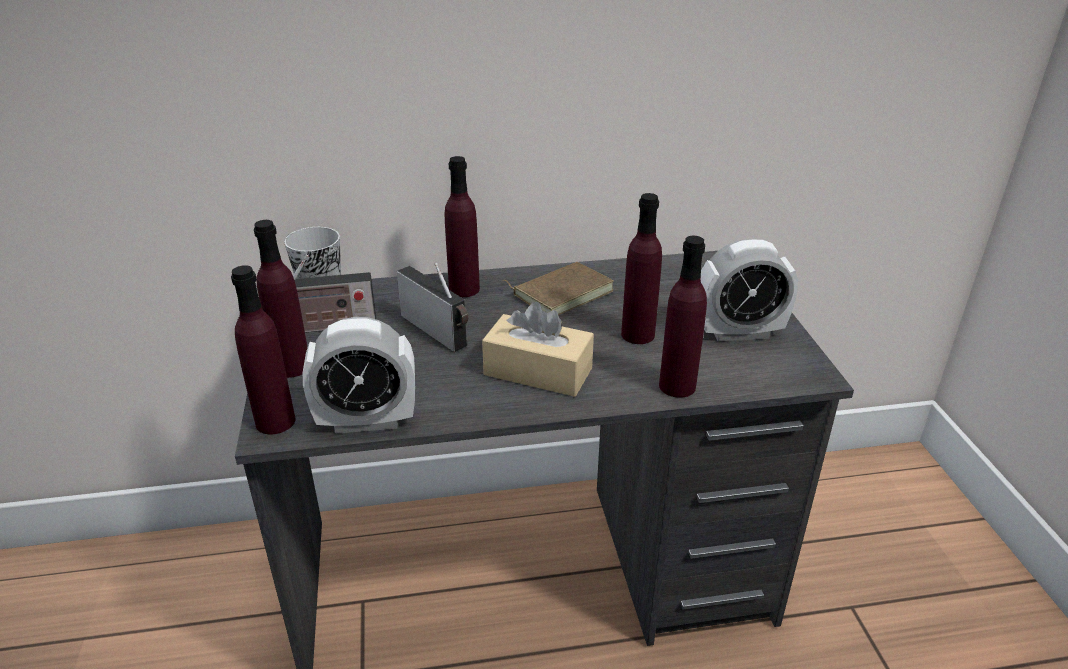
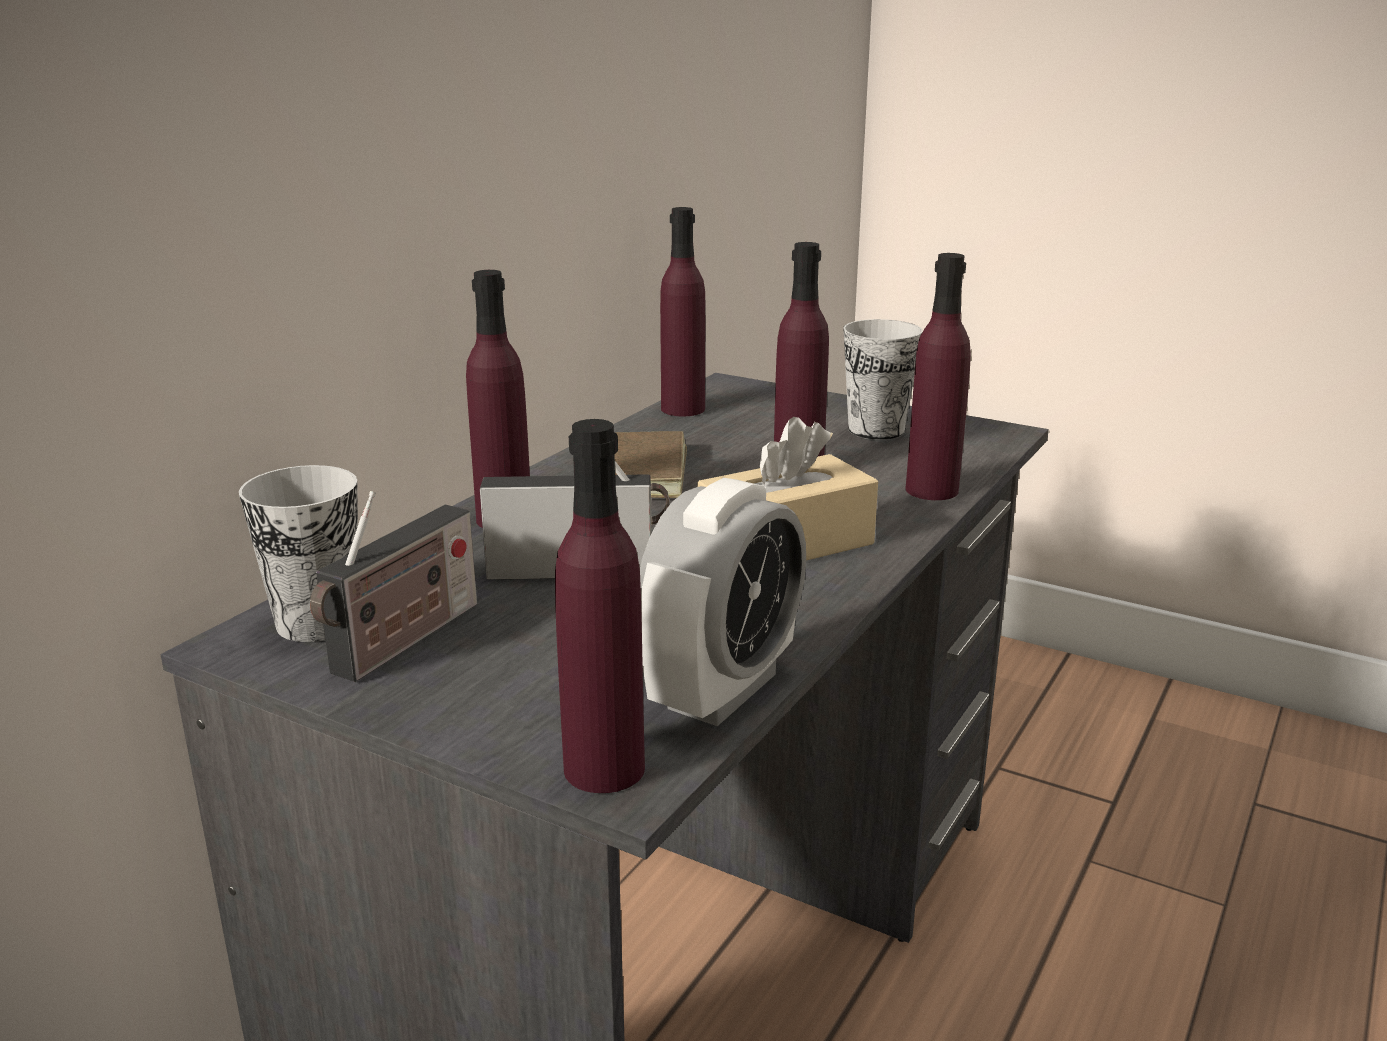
camera: 50 degrees left, 10 degrees down
(292, 367) = (466, 706): purple bottle -> purple bottle (683, 409)
(739, 332) = (876, 430): alarm clock -> cup

